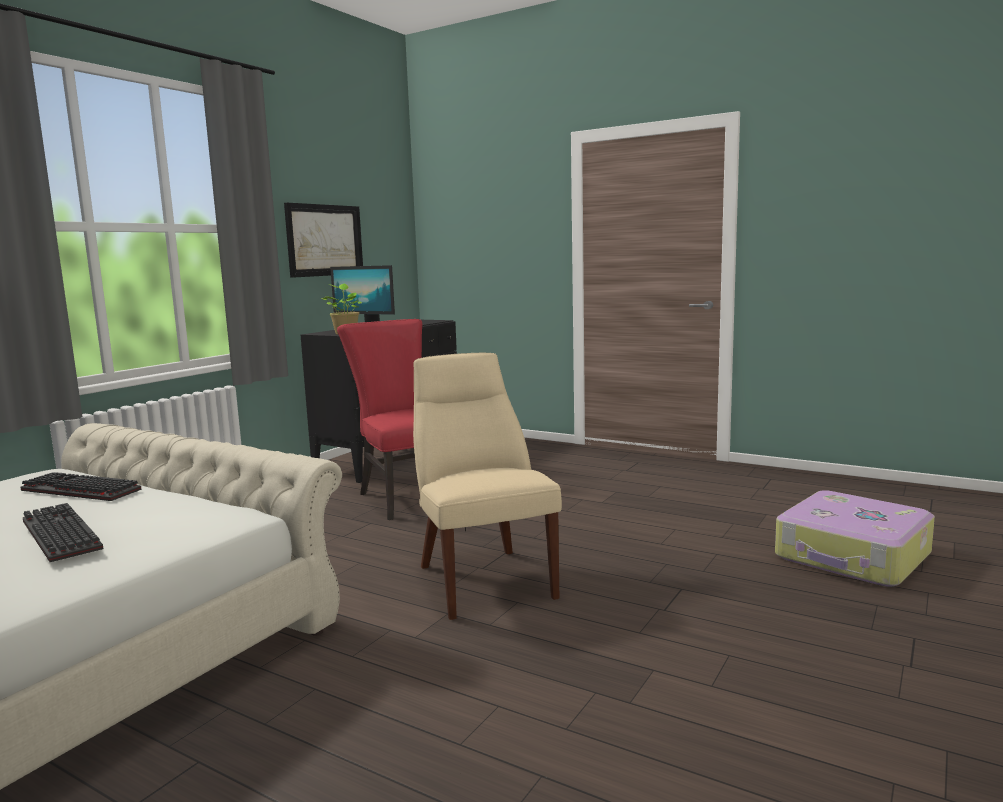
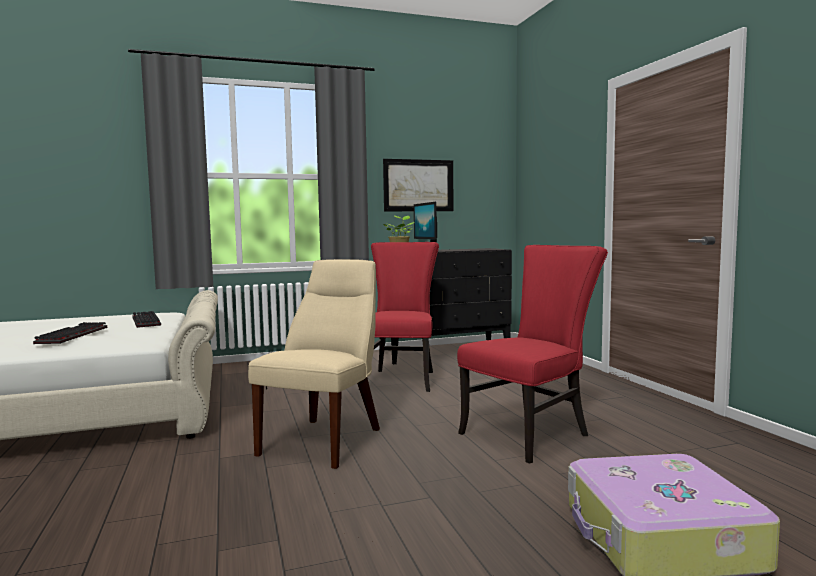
camera: 40 degrees right, 5 degrees down
(639, 513) = (530, 433): none -> red chair

